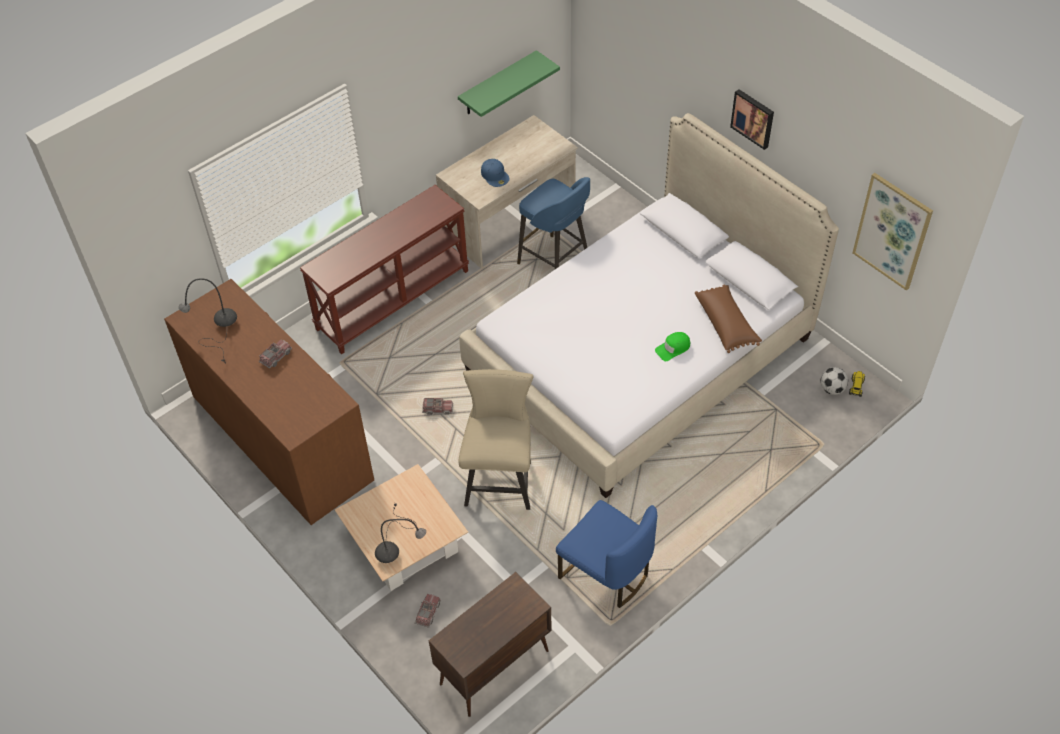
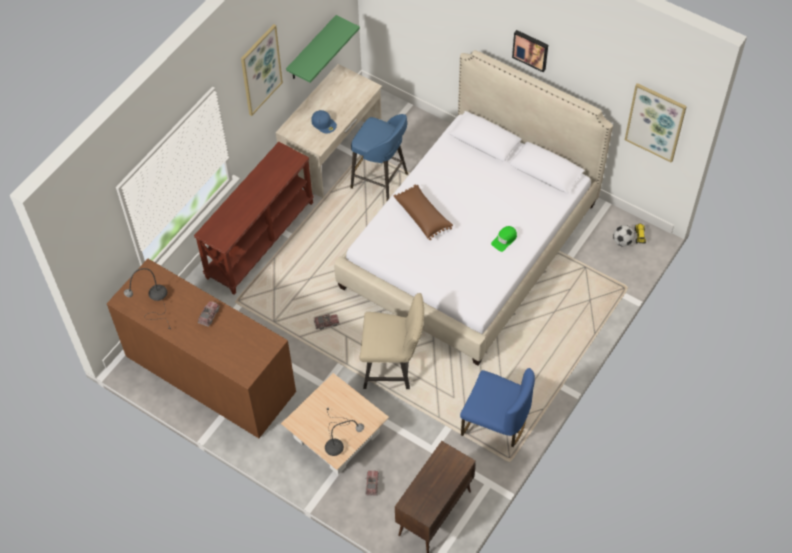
camera: 15 degrees left, 5 degrees up
(419, 85) = (260, 70): none -> picture
(500, 478) = (393, 368): beige chair -> beige chair turned 105 degrees clockwise
(726, 324) = (539, 211): brown pillow -> brown pillow (423, 216)

